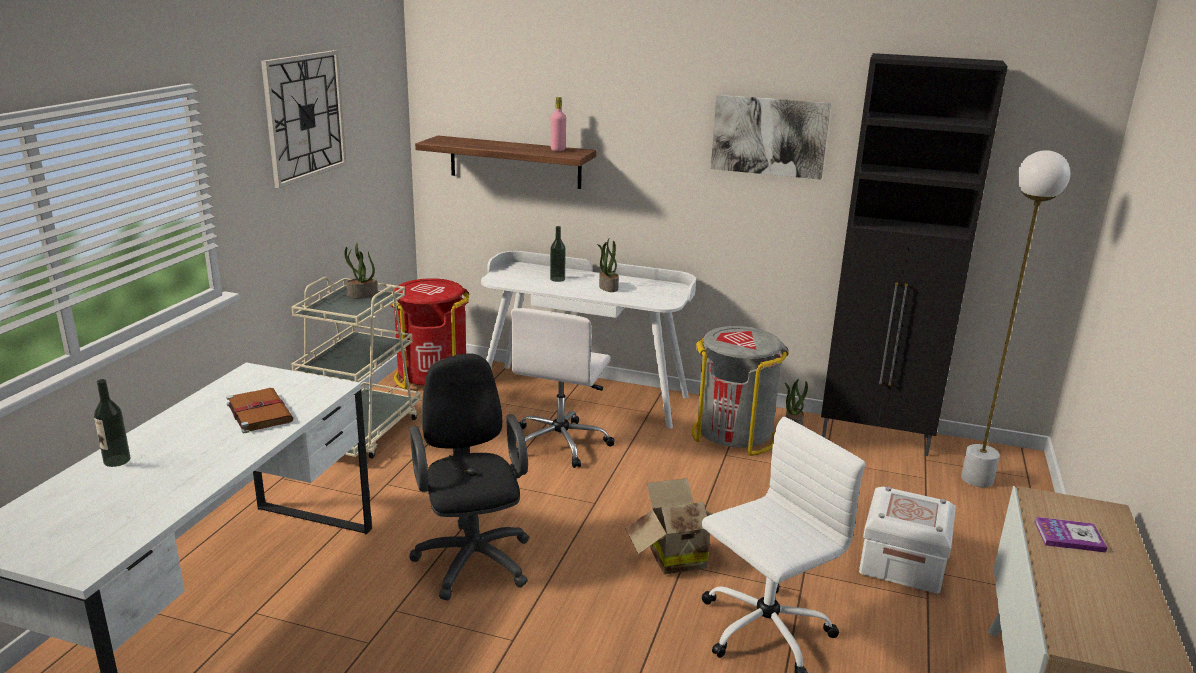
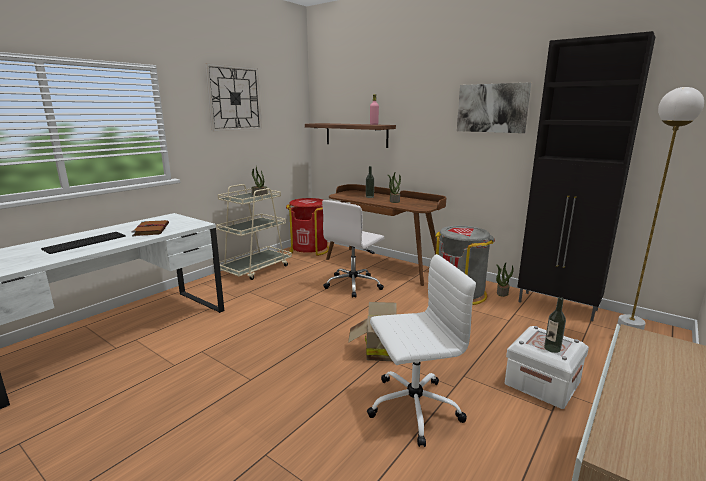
camera: 20 degrees right, 5 degrees down
(117, 460) = (62, 240): bottle -> bottle (552, 348)
(172, 459) = (86, 242): none -> keyboard
(472, 556) = (263, 332): black office chair -> none
(584, 394) = (382, 265): white desk -> brown desk
(1069, 536) = (654, 365): book -> none

